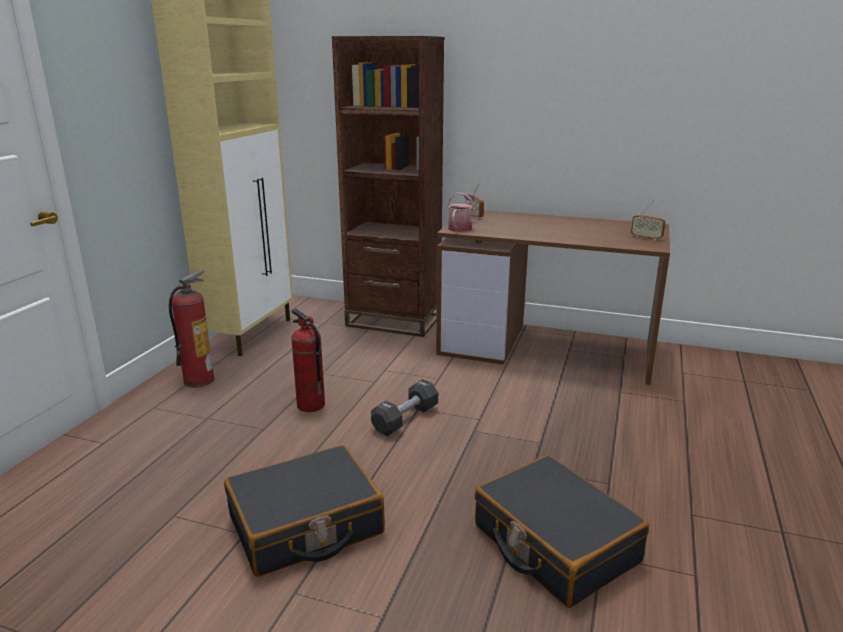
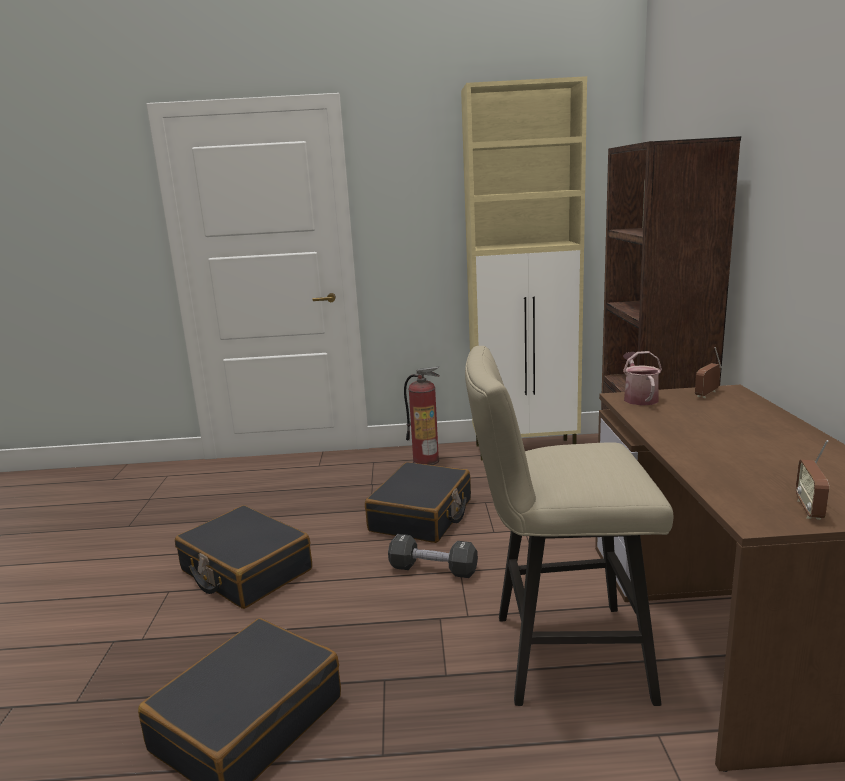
camera: 70 degrees right, 5 degrees down
(310, 405) = (422, 516): fire extinguisher -> black suitcase
(461, 227) = (639, 398): watering can -> watering can turned 90 degrees counterclockwise
(542, 399) = (558, 655): none -> beige stool

